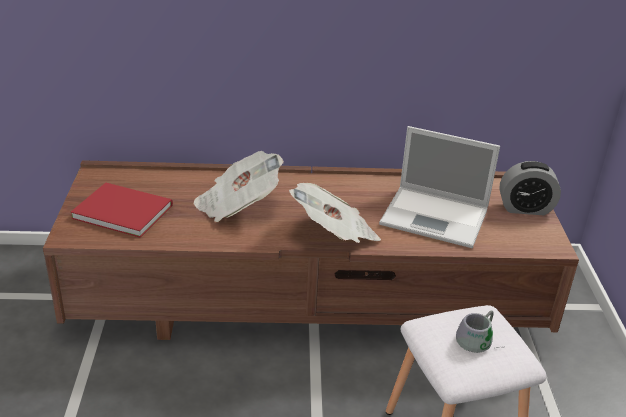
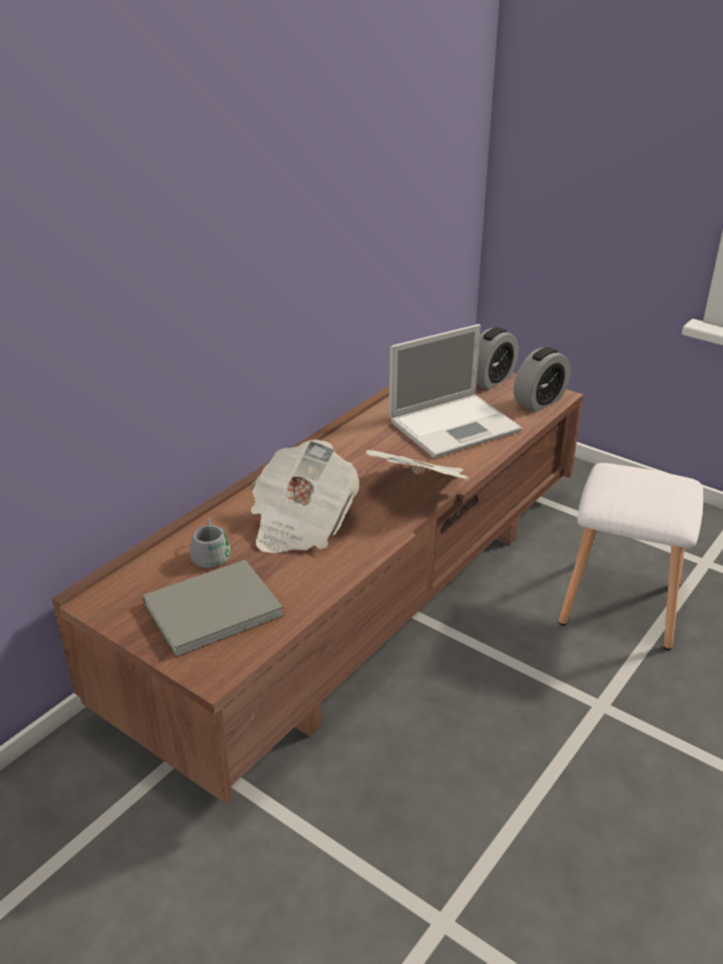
camera: 50 degrees left, 0 degrees up
(122, 210) = (208, 608): red book -> grey book
(479, 340) = (648, 487): grey mug -> grey mug (215, 552)
(529, 242) = (539, 402): none -> alarm clock

